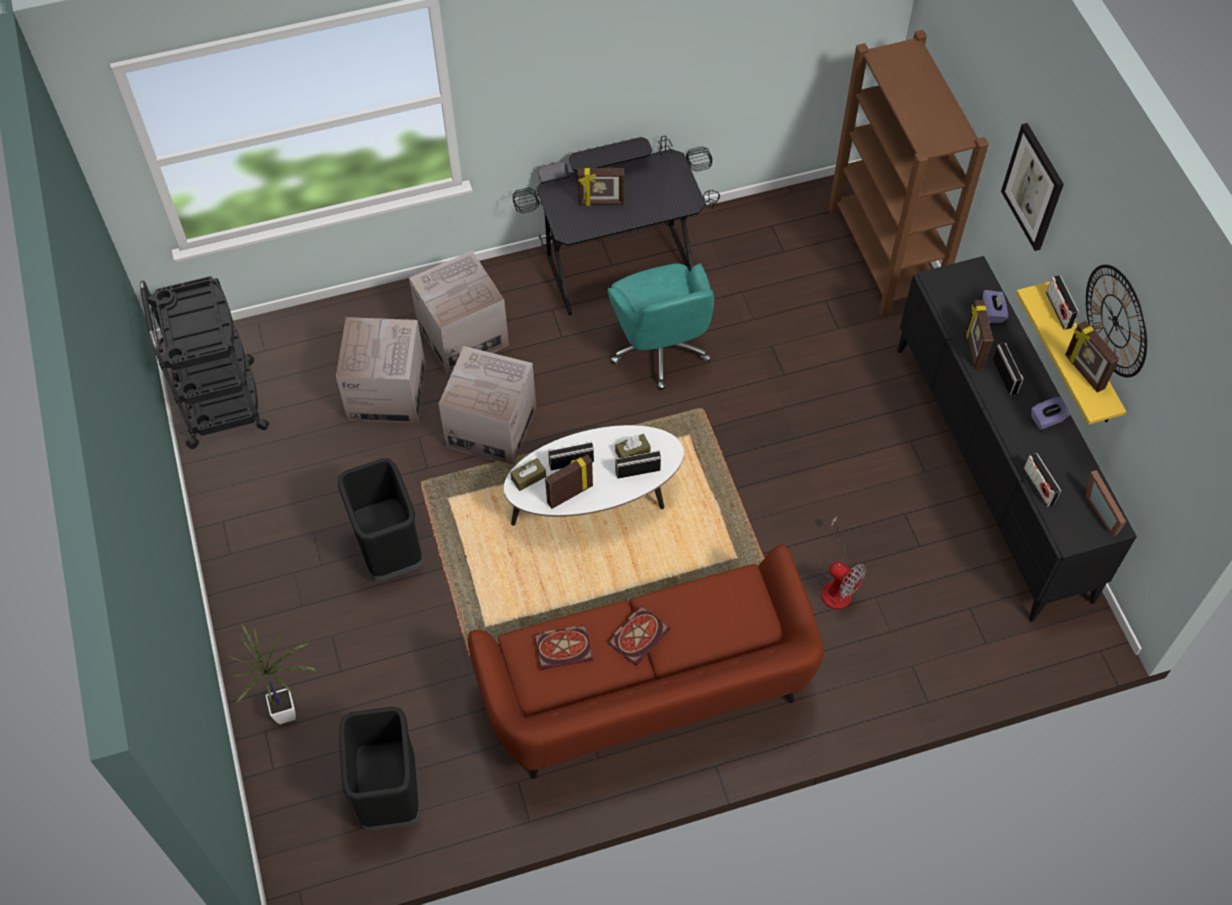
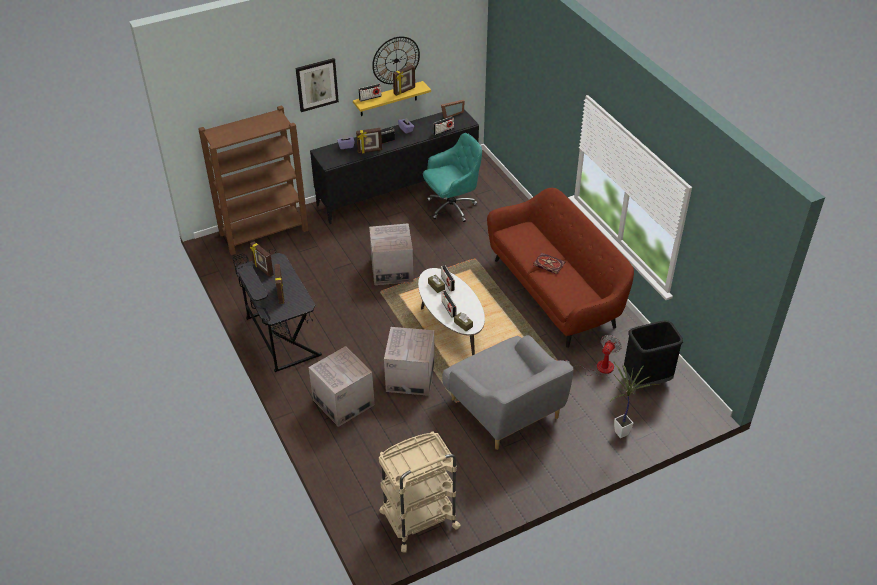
camera: 100 degrees left, 15 degrees down
(222, 403) = (419, 519): black cart -> beige cart
(387, 392) = (394, 431): cardboard box -> cardboard box (392, 270)
(389, 551) = (505, 408): black trash can -> grey armchair
(564, 647) = (564, 288): book -> none
(569, 494) = (469, 307): picture frame -> picture frame (263, 270)
(659, 350) = (342, 312): turquoise office chair -> turquoise office chair (451, 207)
(836, 584) = (475, 235): fan -> fan (598, 368)

